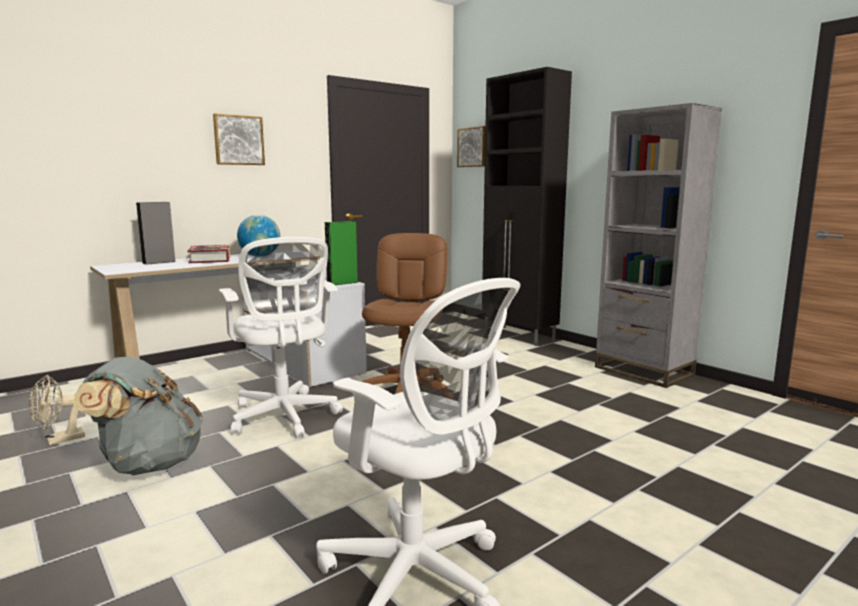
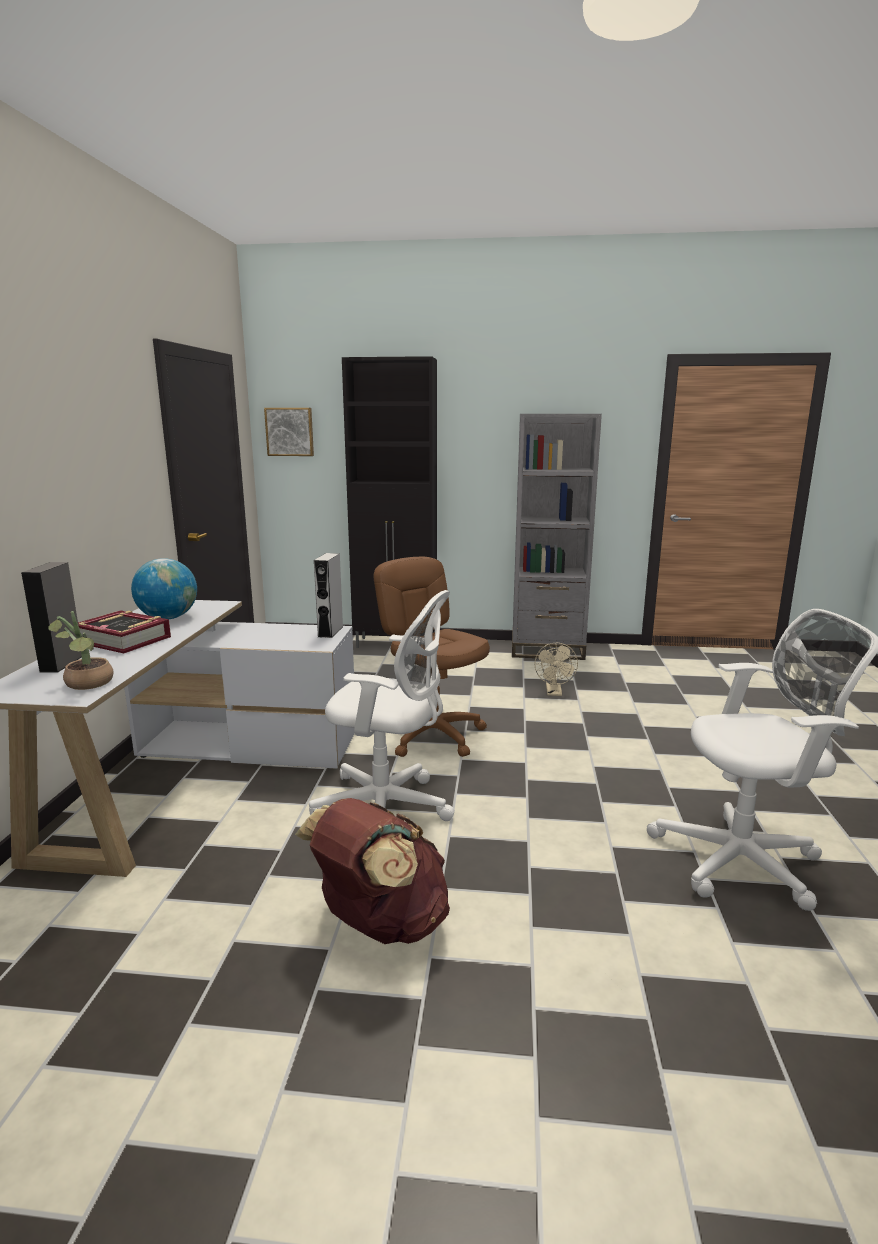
camera: 45 degrees left, 5 degrees up
(59, 440) = (192, 975): beige fan -> beige fan (554, 693)
(134, 269) = (87, 685): none -> potted plant
(148, 464) = (380, 924): grey backpack -> brown backpack
(238, 140) = (87, 445): picture -> none
(342, 283) = (330, 631): green speaker -> grey speaker

